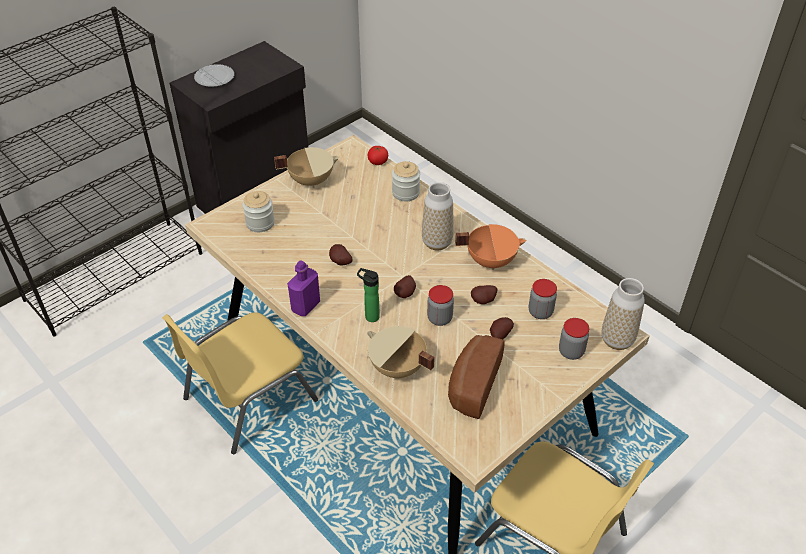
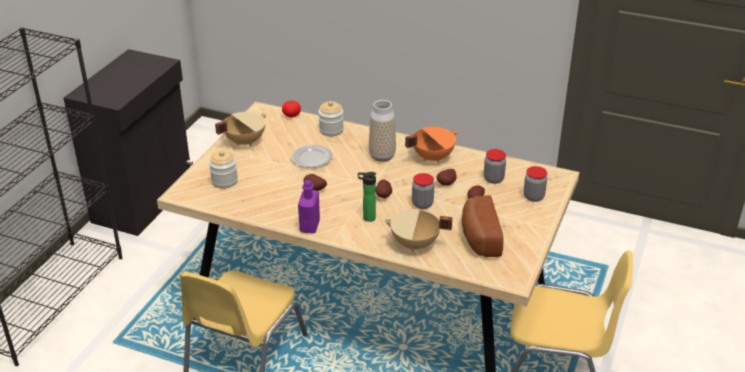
camera: 25 degrees left, 10 degrees down
(214, 77) = (104, 85): plate -> plate (311, 158)
(617, 340) = (559, 181): vase -> none

